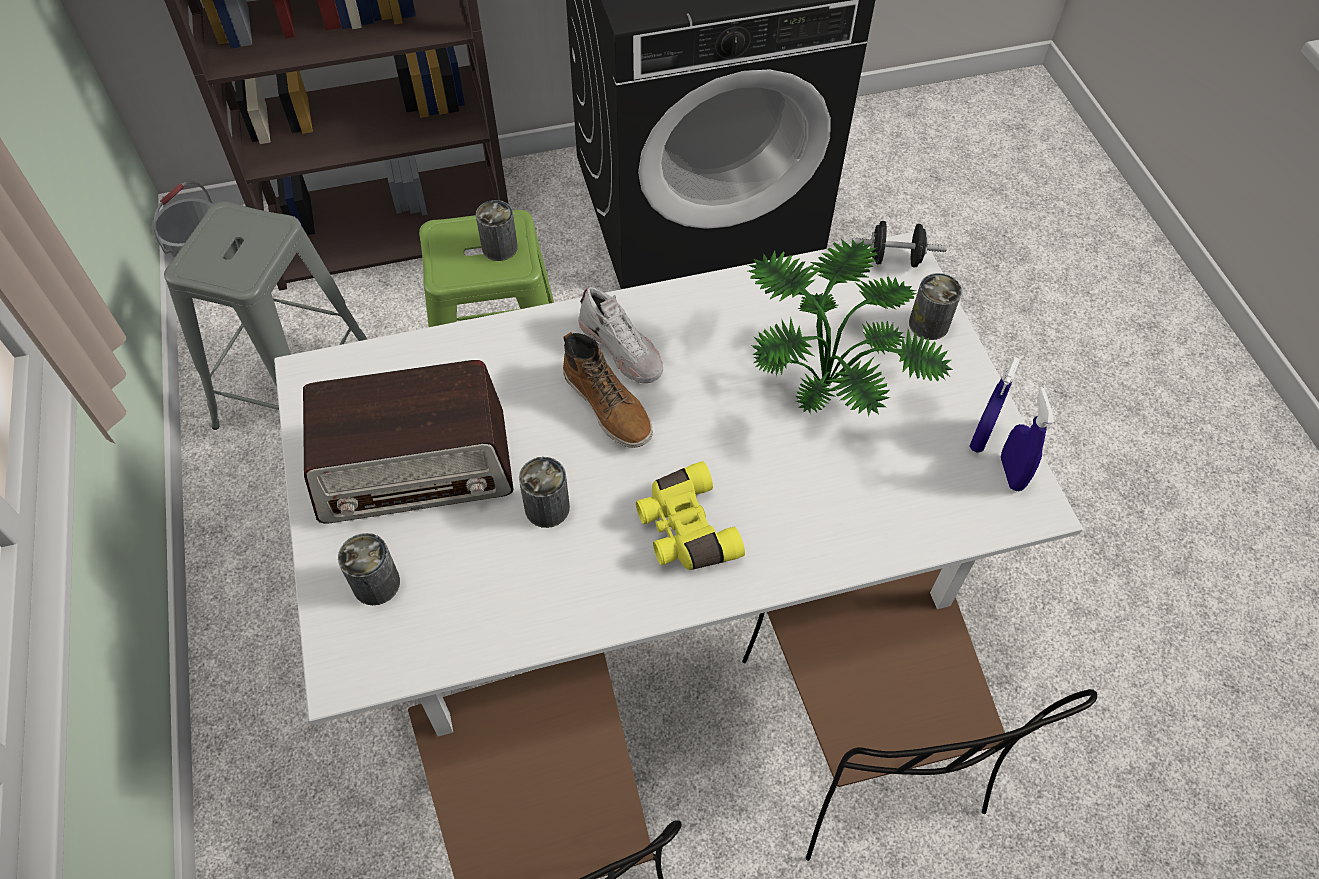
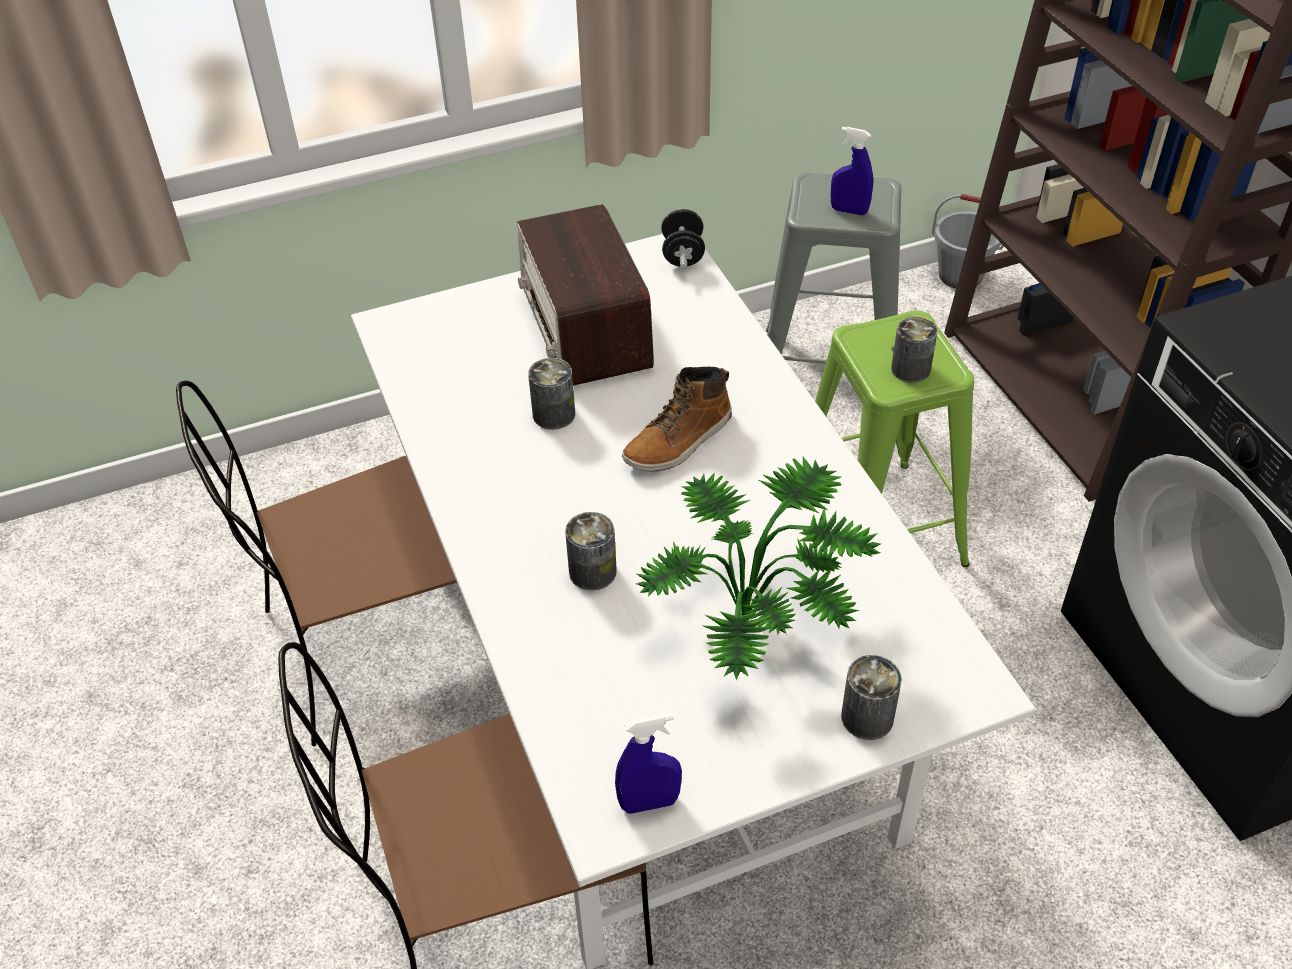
camera: 85 degrees right, 10 degrees down
(376, 583) = (469, 325): can -> can (592, 572)
(622, 349) = (754, 443): white shoe -> none
(684, 529) = (540, 511): yellow binoculars -> none
(894, 259) = (970, 679): black dumbbell -> black dumbbell (682, 255)
(980, 437) = (698, 771): blue spray bottle -> blue spray bottle (849, 211)

